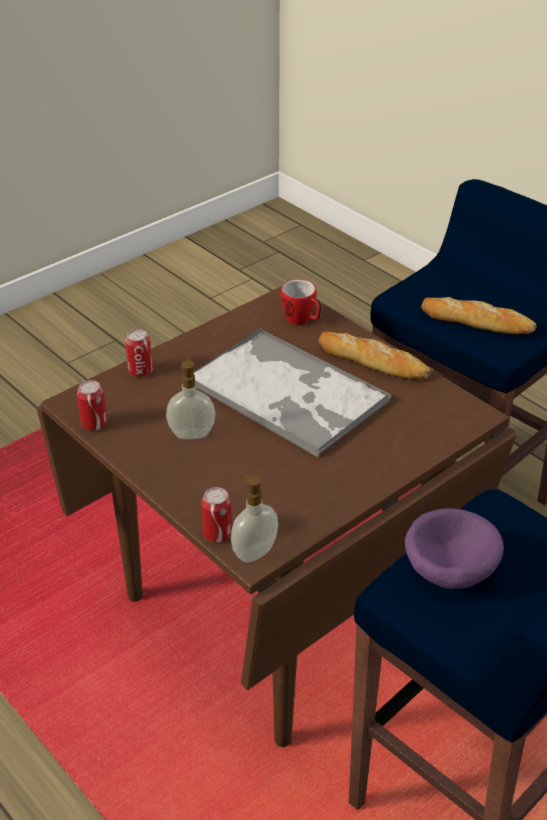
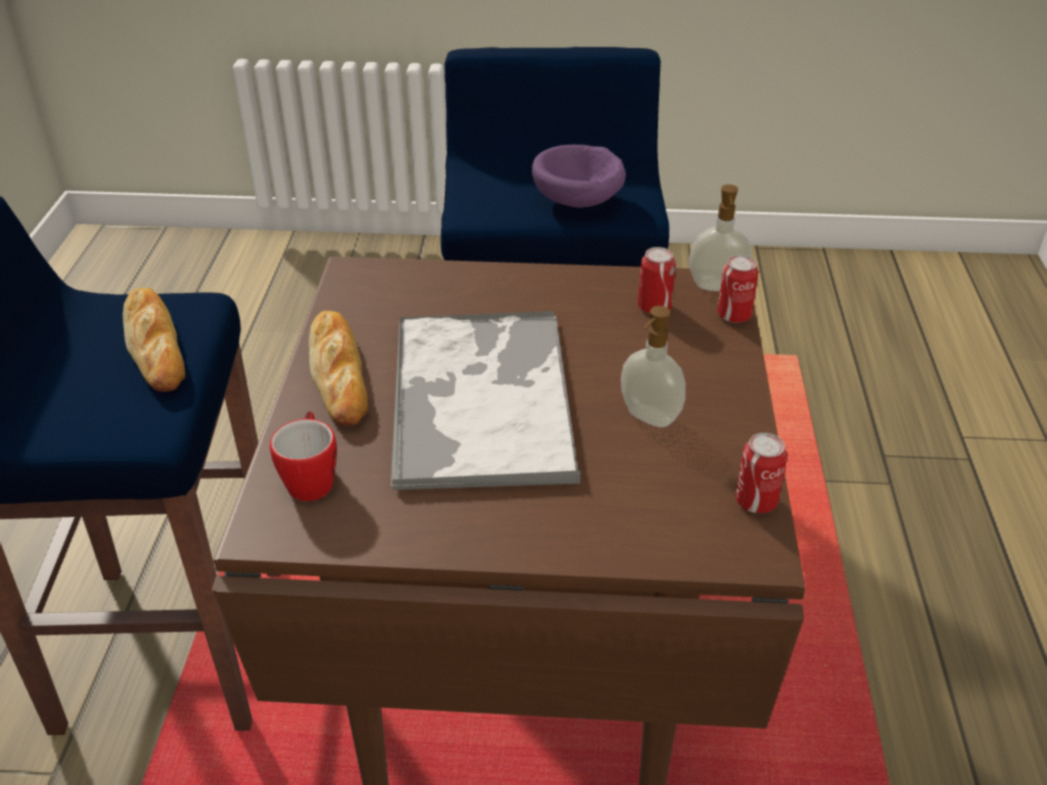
camera: 135 degrees left, 0 degrees up
(140, 371) = (616, 543): can -> can (654, 307)

